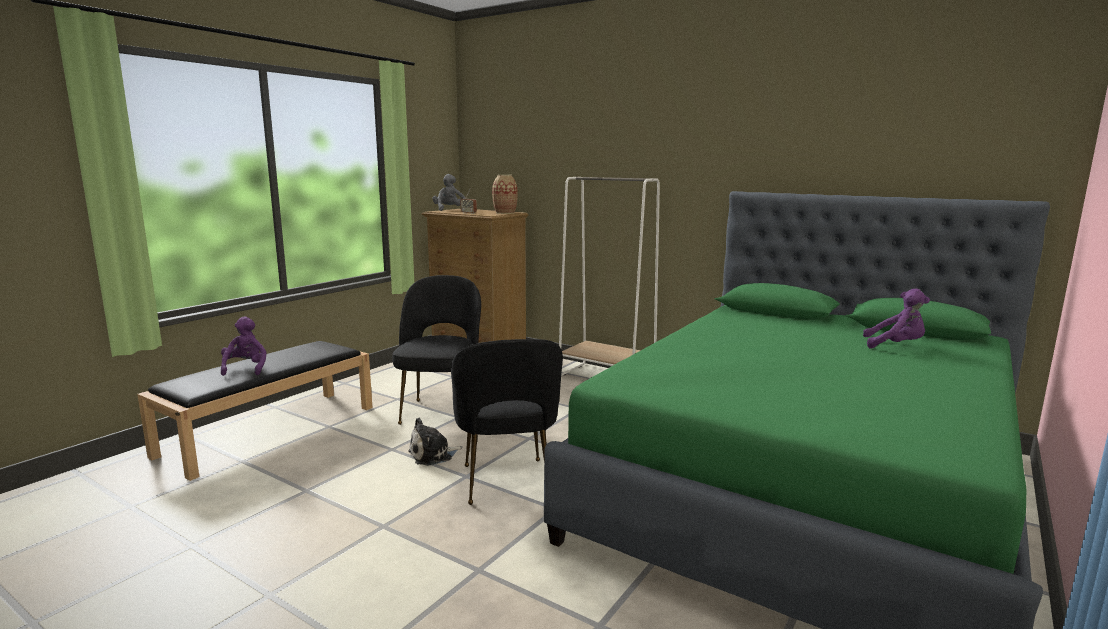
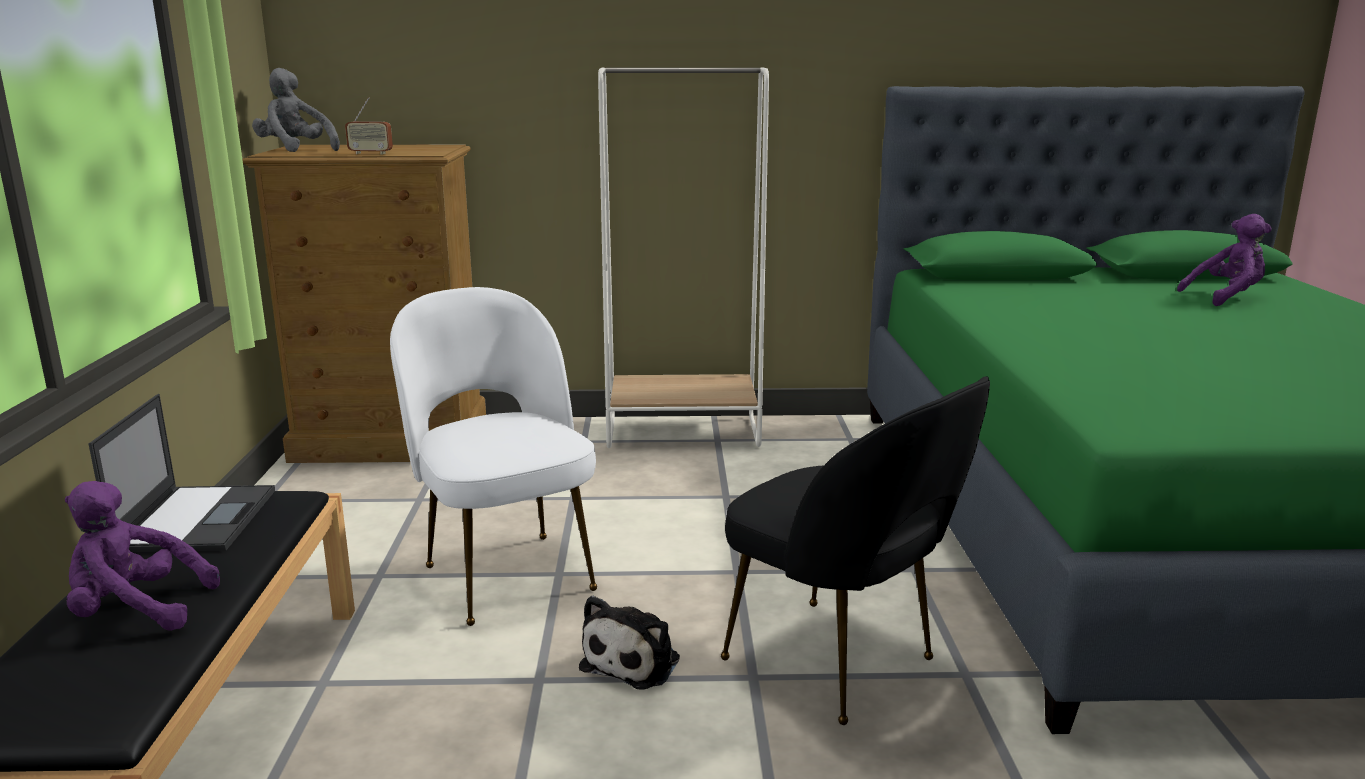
camera: 35 degrees left, 5 degrees up
(246, 368) = (136, 611): purple plush toy -> purple plush toy turned 45 degrees counterclockwise
(306, 348) = (197, 518): none -> laptop
(441, 410) = (505, 571): black chair -> white chair
(505, 212) = (433, 147): vase -> none

